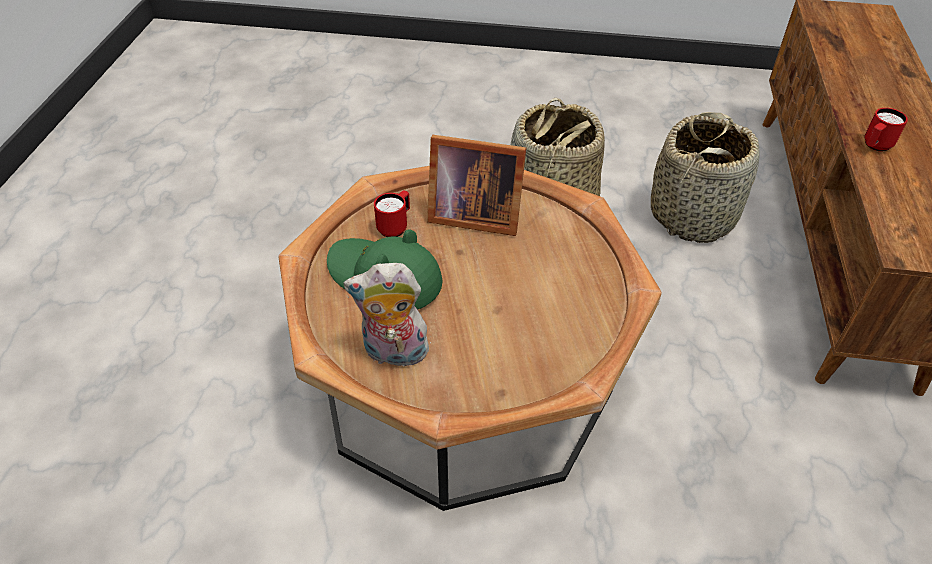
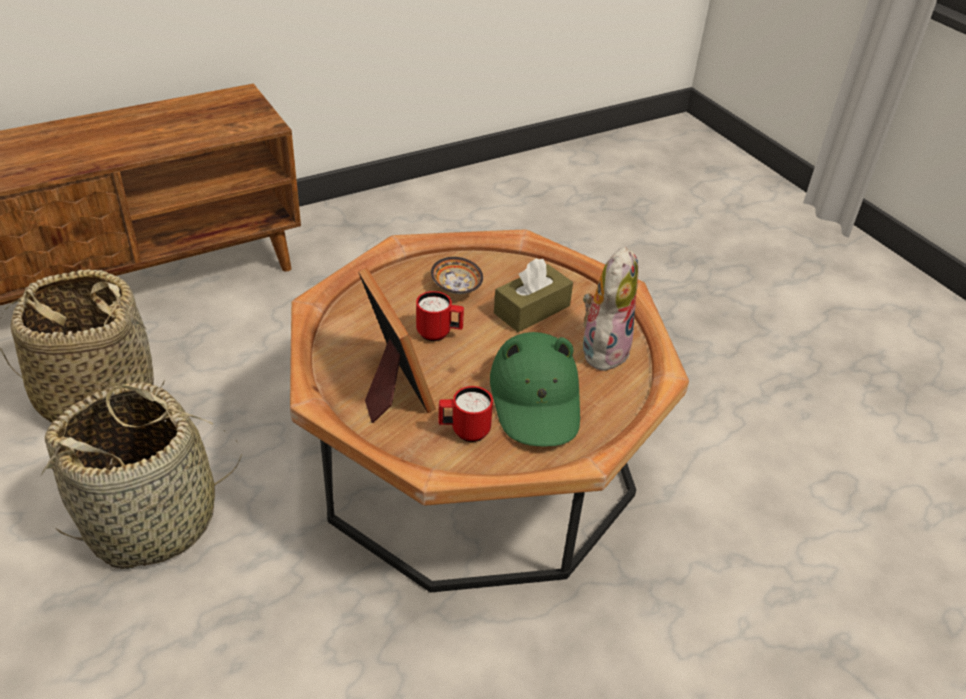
camera: 130 degrees left, 5 degrees down
(393, 354) = (603, 348): plush toy -> plush toy turned 120 degrees counterclockwise
(484, 339) = (532, 309): none -> brown tissue box
(557, 307) = (456, 288): none -> bowl
(874, 147) = (112, 151): red mug -> red mug (439, 334)

